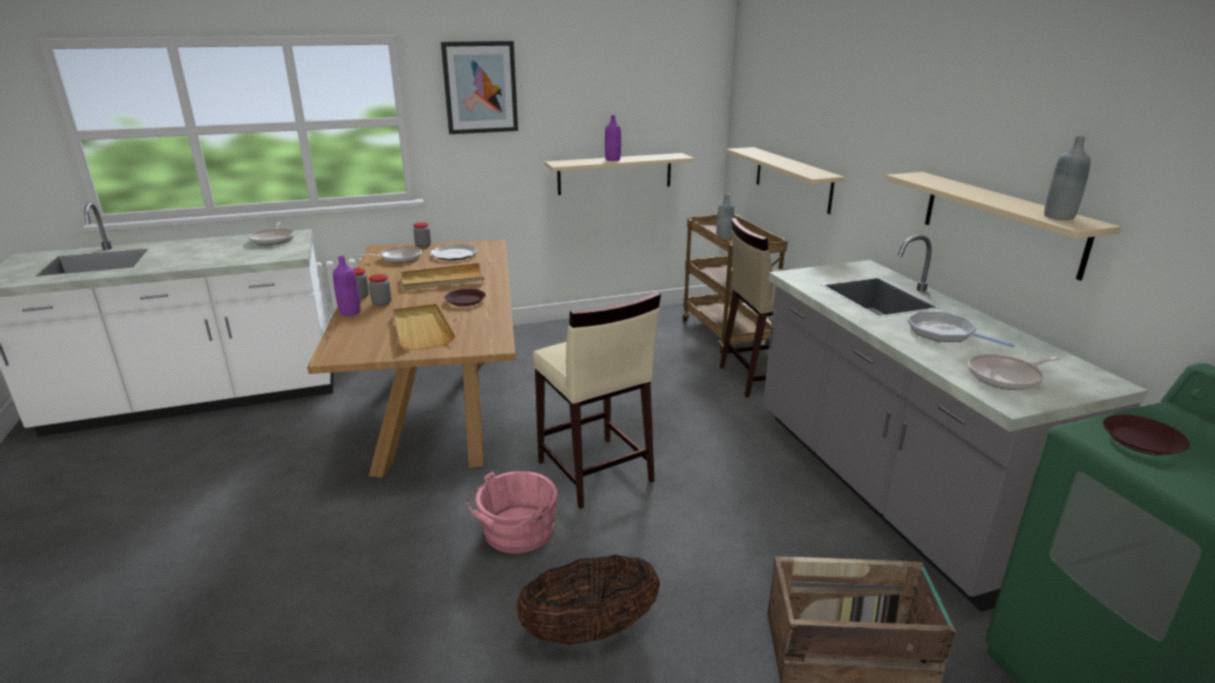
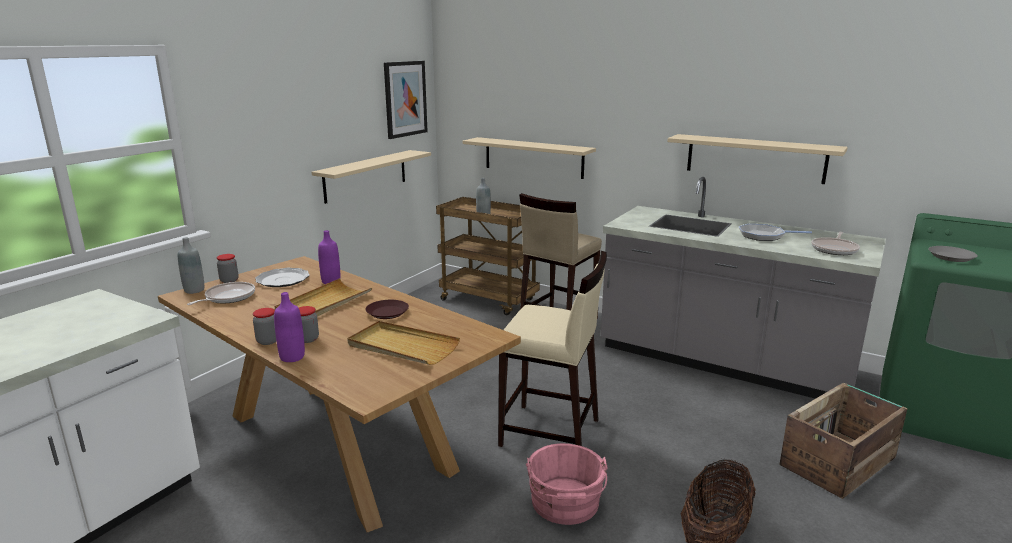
camera: 40 degrees left, 5 degrees down
(273, 239) = (74, 310): frying pan -> none
(480, 87) = (251, 100): picture -> picture (405, 99)
(612, 159) = (370, 162): purple bottle -> purple bottle (331, 281)
(1058, 217) = (814, 146): grey bottle -> grey bottle (194, 290)
(1143, 441) = (951, 257): brown plate -> grey plate

